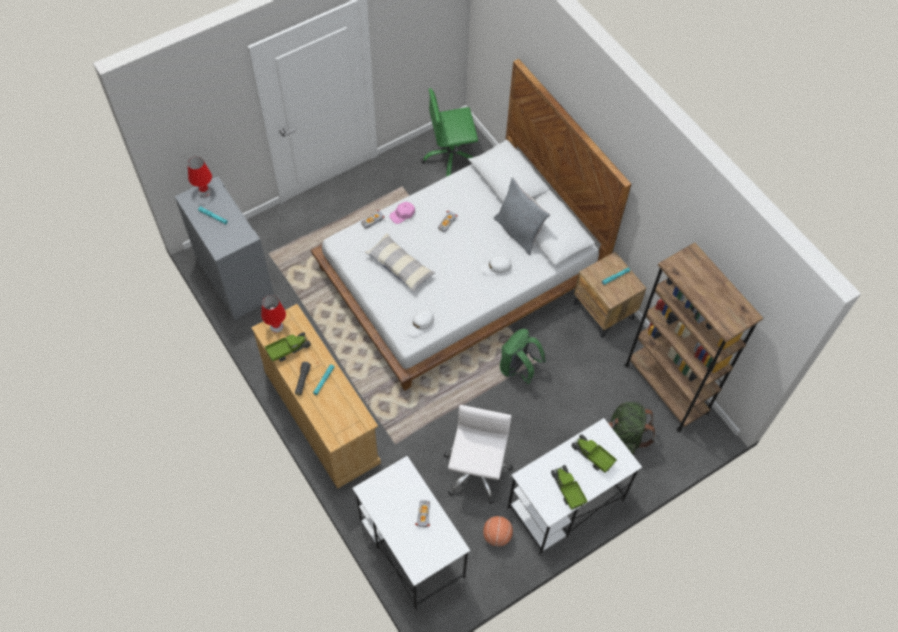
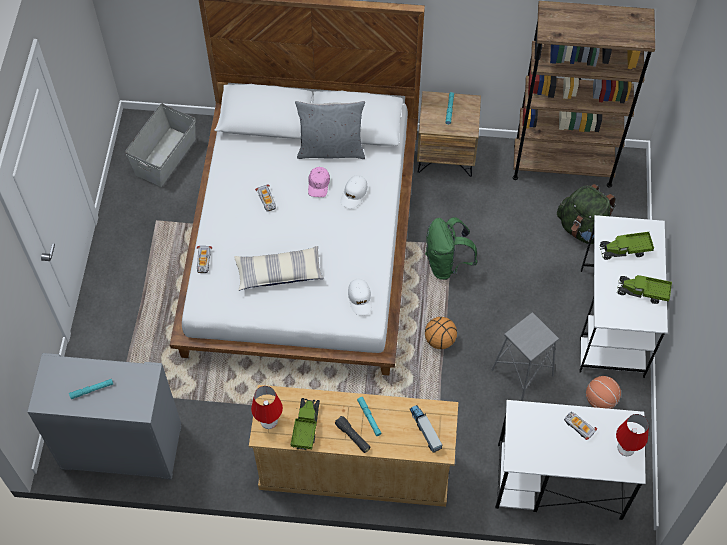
camera: 50 degrees left, 0 degrees up
(204, 191) = (49, 378): red table lamp -> red table lamp (626, 448)
(341, 419) = (425, 430): none -> toy truck
(402, 214) = (221, 230): pink cap -> pink cap (319, 184)
(451, 158) = (165, 157): green office chair -> grey storage box
(456, 403) = (440, 340): none -> basketball
(476, 471) = (522, 372): white office chair -> grey stool

